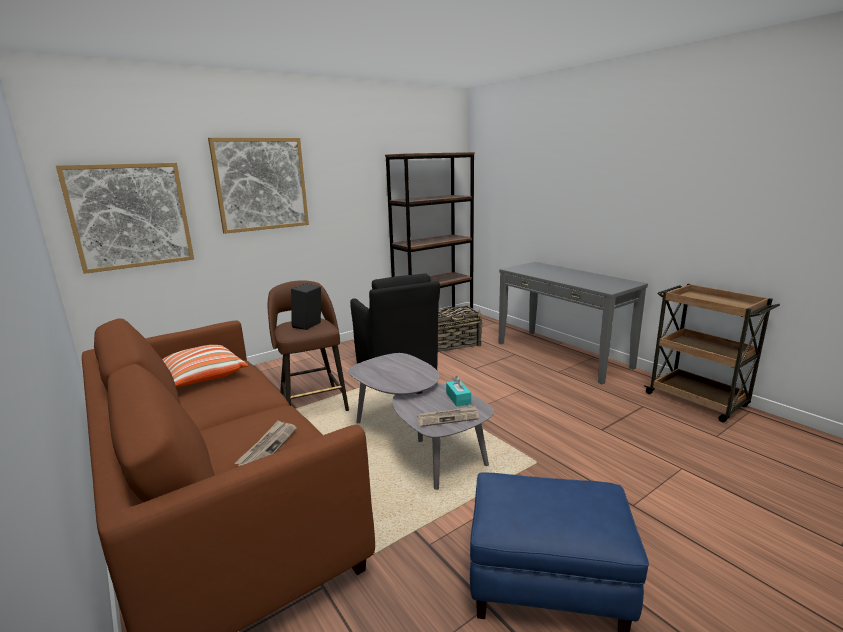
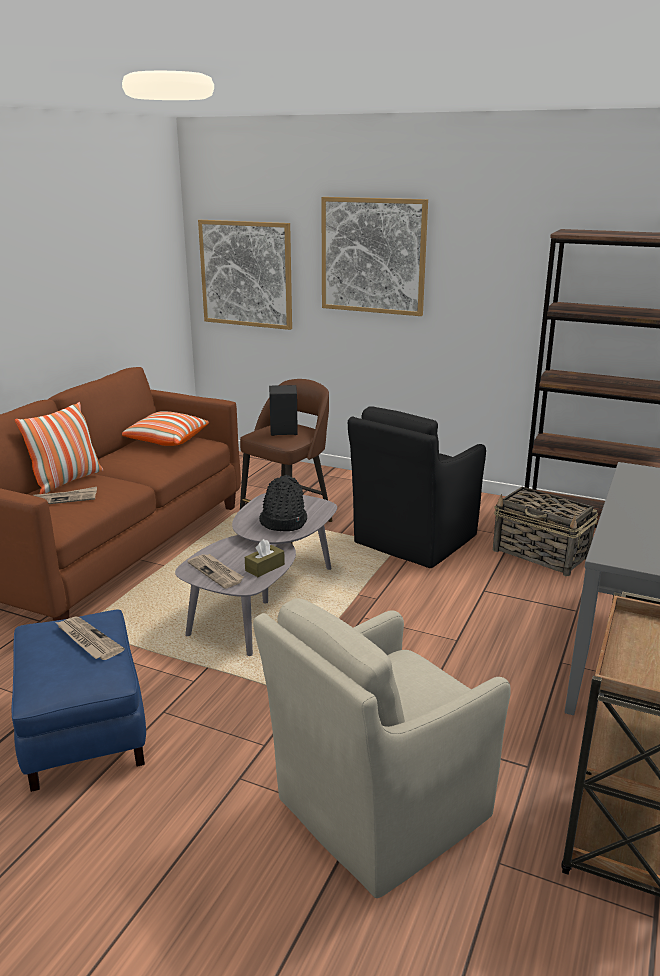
camera: 60 degrees right, 5 degrees up
(218, 441) = (67, 481): none -> pillow
(406, 373) = (282, 521): none -> black hat
(458, 398) = (265, 567): turquoise tissue box -> brown tissue box
(539, 492) = (88, 640): none -> newspaper
(674, 460) = (377, 811): none -> beige armchair

